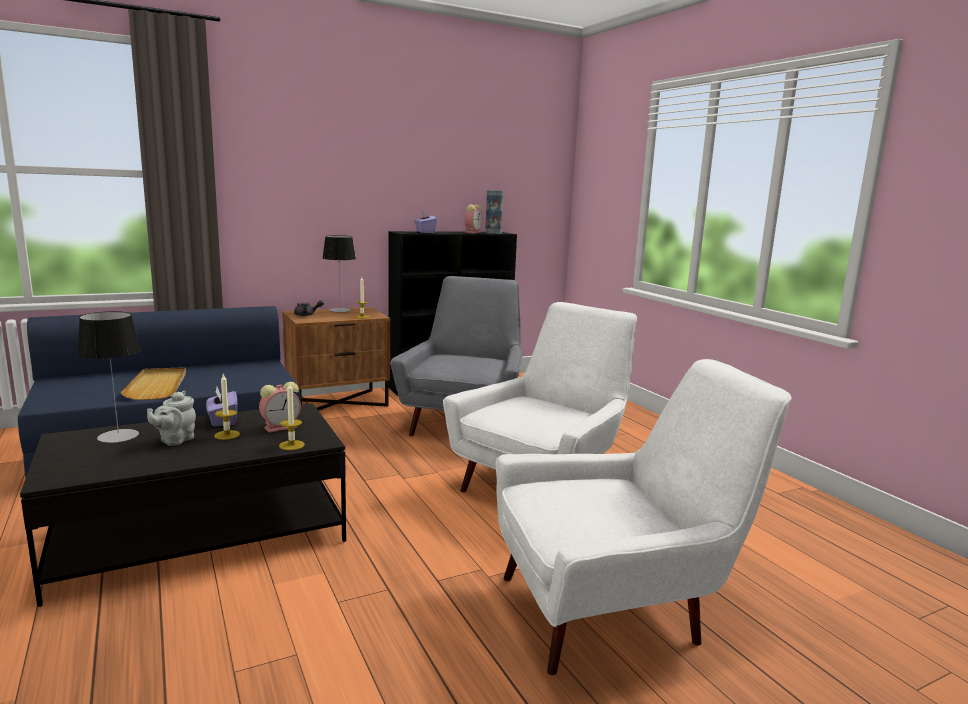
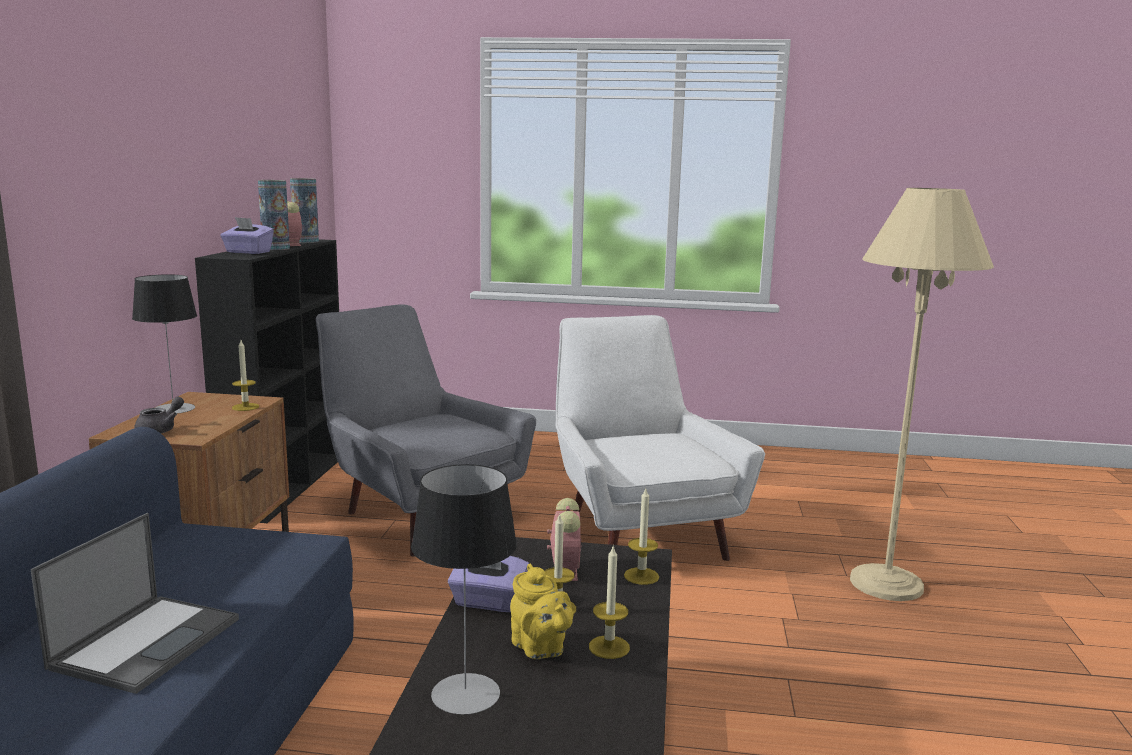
camera: 55 degrees left, 0 degrees up
(157, 386) = (147, 642): beige tray -> laptop
(175, 440) = (540, 649): grey teapot -> yellow teapot
(187, 454) = (609, 647): none -> candle
(450, 232) = (276, 248): none -> vase
(616, 609) = (886, 583): white armchair -> beige floor lamp

